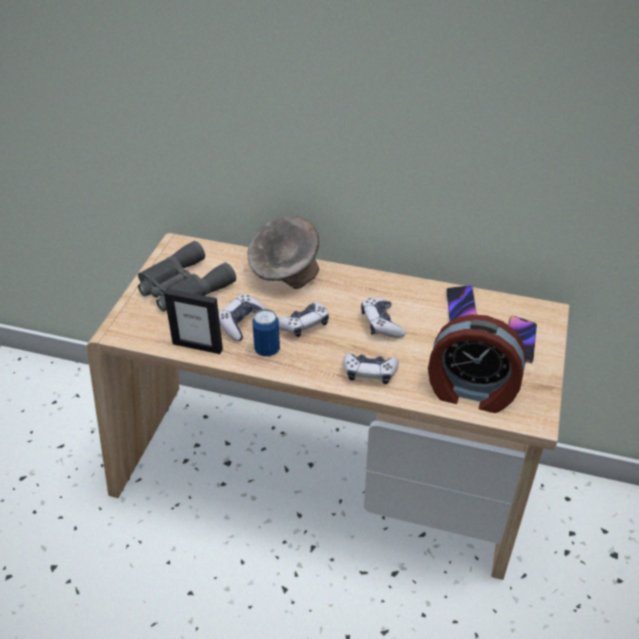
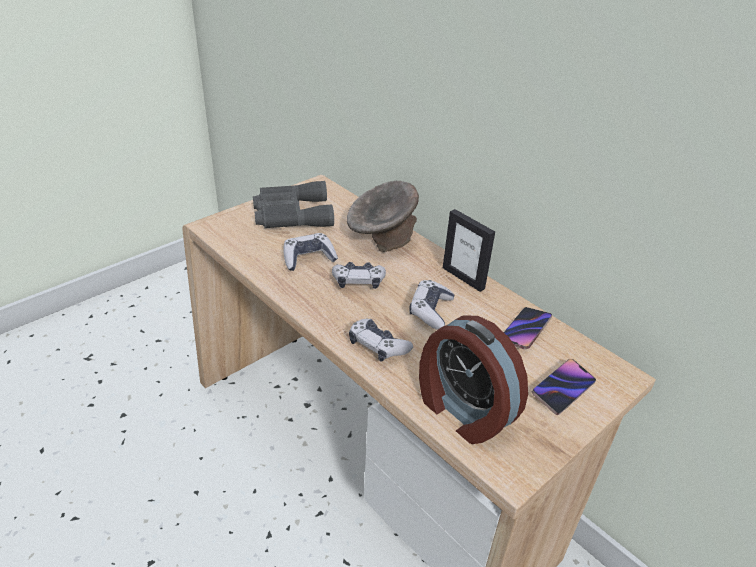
camera: 30 degrees right, 5 degrees down
(197, 346) = (255, 260): picture frame -> picture frame (463, 278)
(267, 350) = (307, 287): can -> none

